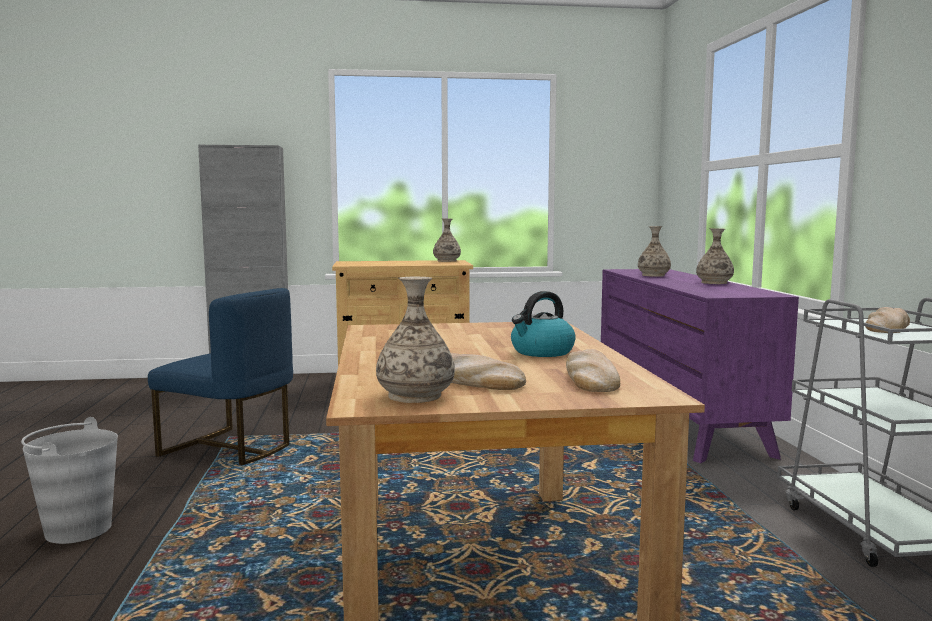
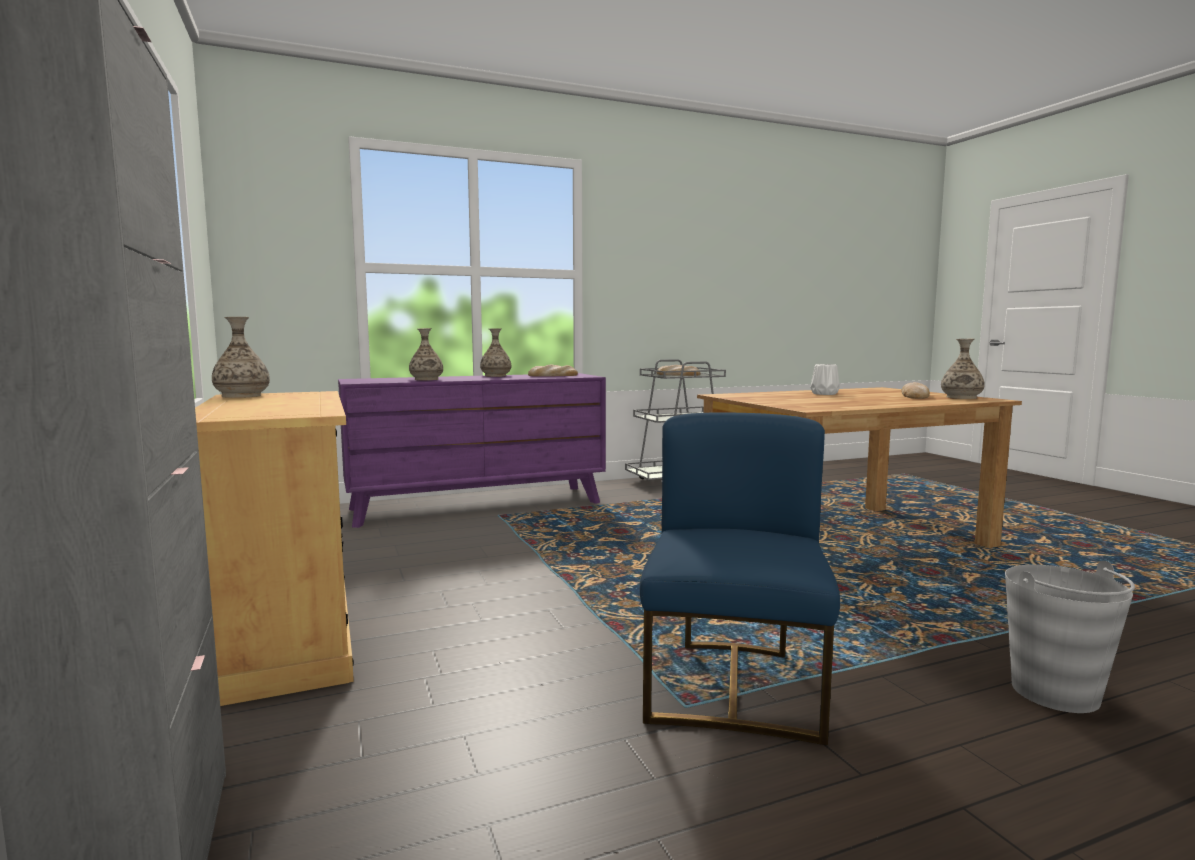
camera: 105 degrees left, 0 degrees up
(542, 352) = (824, 394): kettle -> white vase
(590, 378) = (870, 391): bread -> bread (553, 375)

